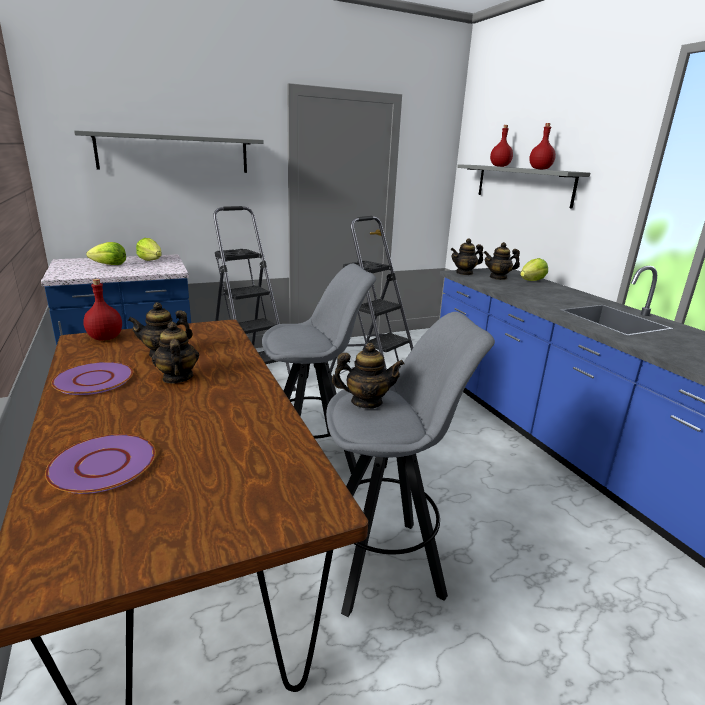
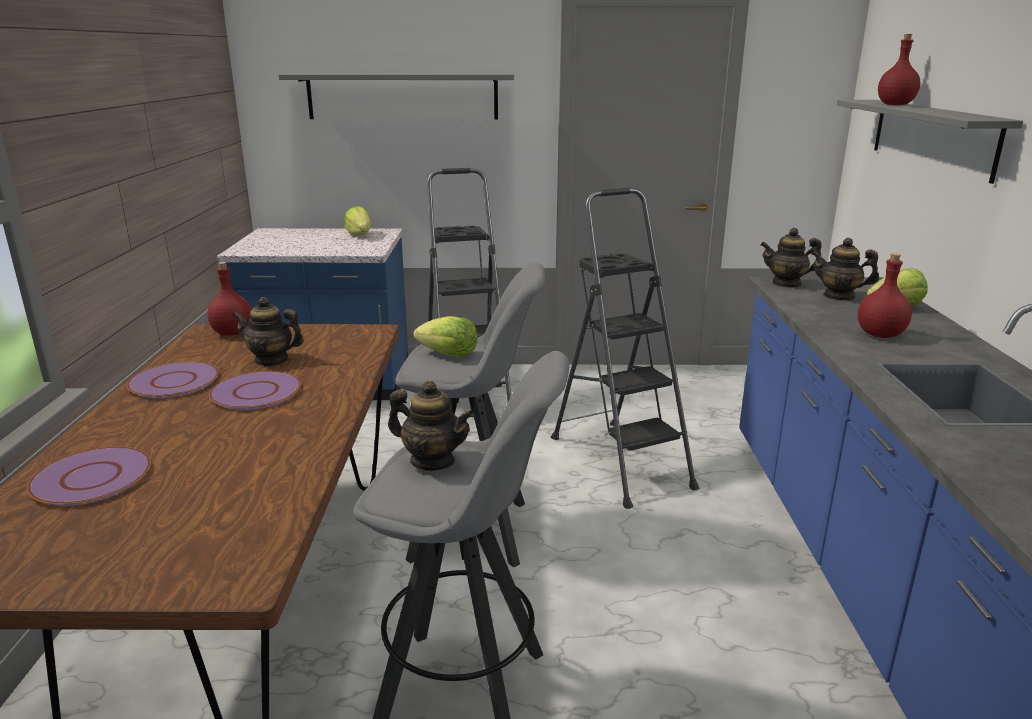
camera: 25 degrees right, 0 degrees up
(109, 265) = (307, 239): lettuce -> lettuce (448, 354)
(177, 378) = (255, 392): teapot -> purple plate
(539, 169) = (944, 112): red bottle -> red bottle (879, 334)

